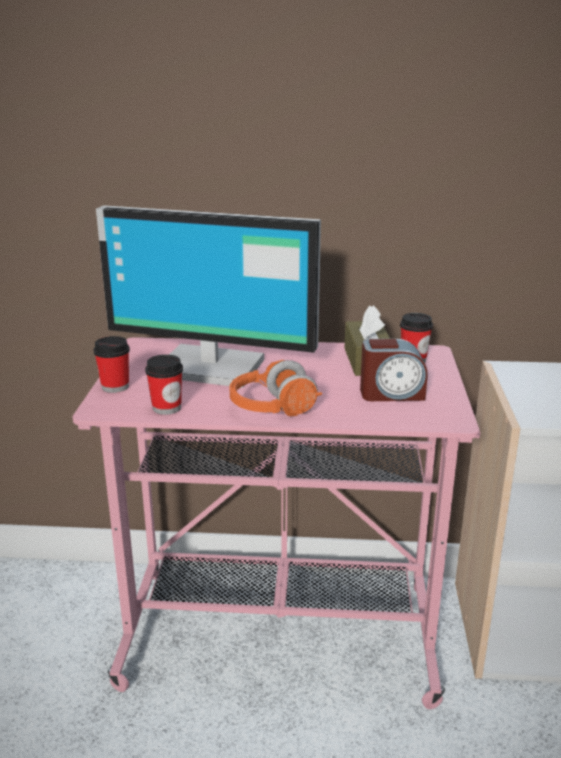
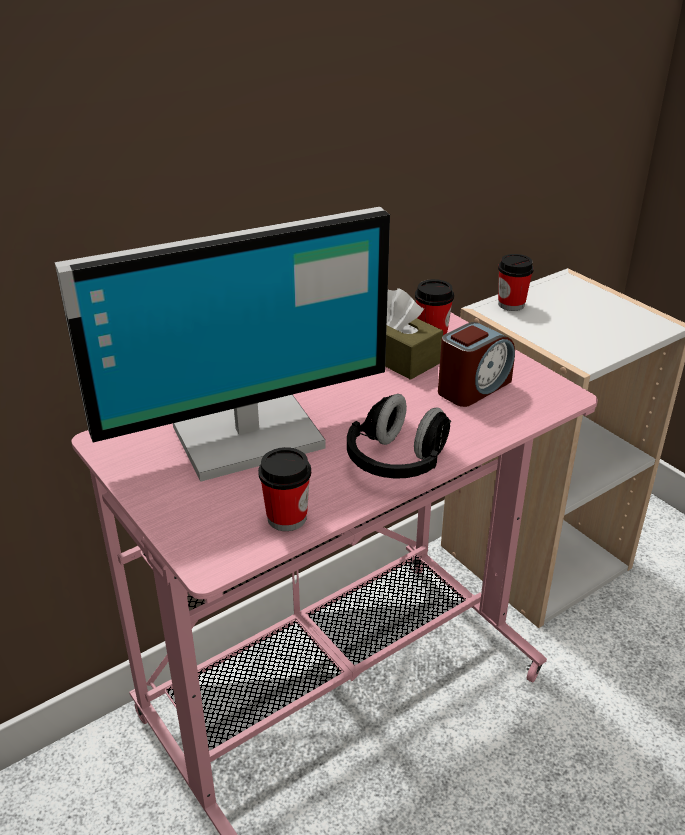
camera: 40 degrees left, 10 degrees up
(115, 387) = (177, 519): cup -> cup (511, 304)
(273, 409) = (397, 461): orange headphones -> black headphones

